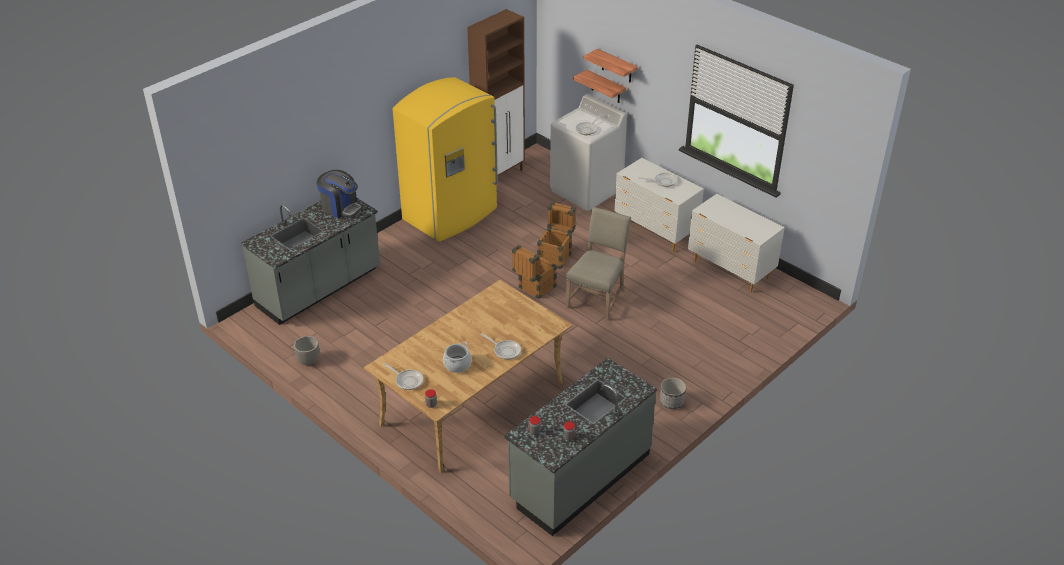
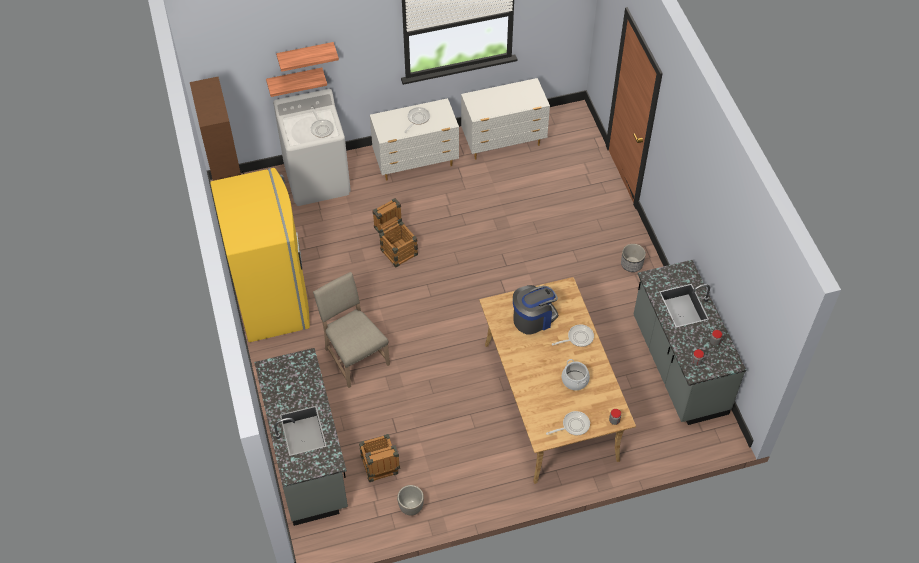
camera: 60 degrees left, 15 degrees up
(341, 207) = (286, 376): coffee machine -> coffee machine (533, 318)
(534, 289) = (431, 287): crate -> crate (380, 470)
(597, 299) = (476, 249): beige chair -> beige chair (354, 356)

